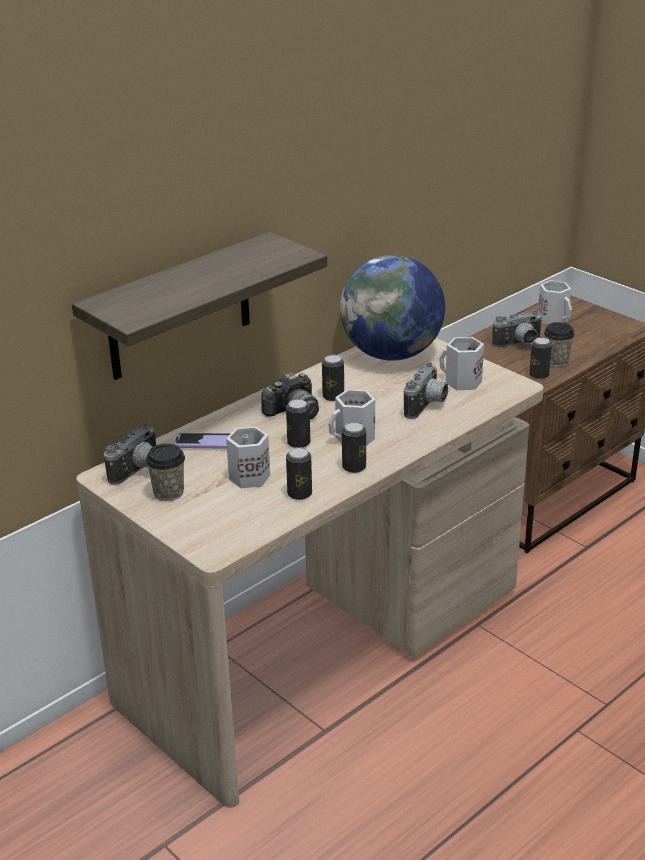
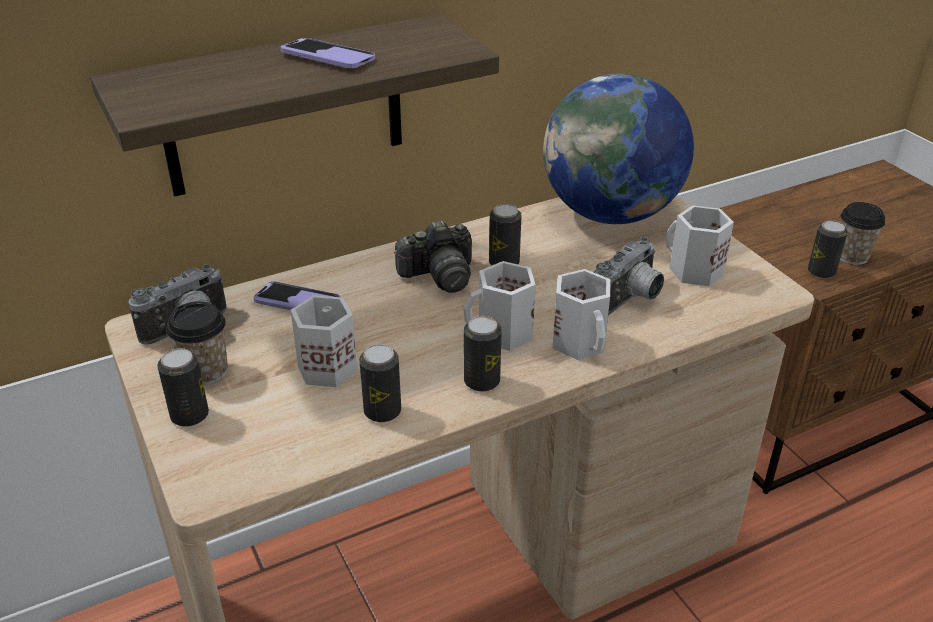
camera: 15 degrees right, 5 degrees up
(219, 270) = (328, 56): none -> phone
(298, 443) = (422, 326): can -> can (189, 415)
(519, 344) = (805, 223): camera -> none
(554, 319) = (864, 195): white mug -> white mug (581, 342)

